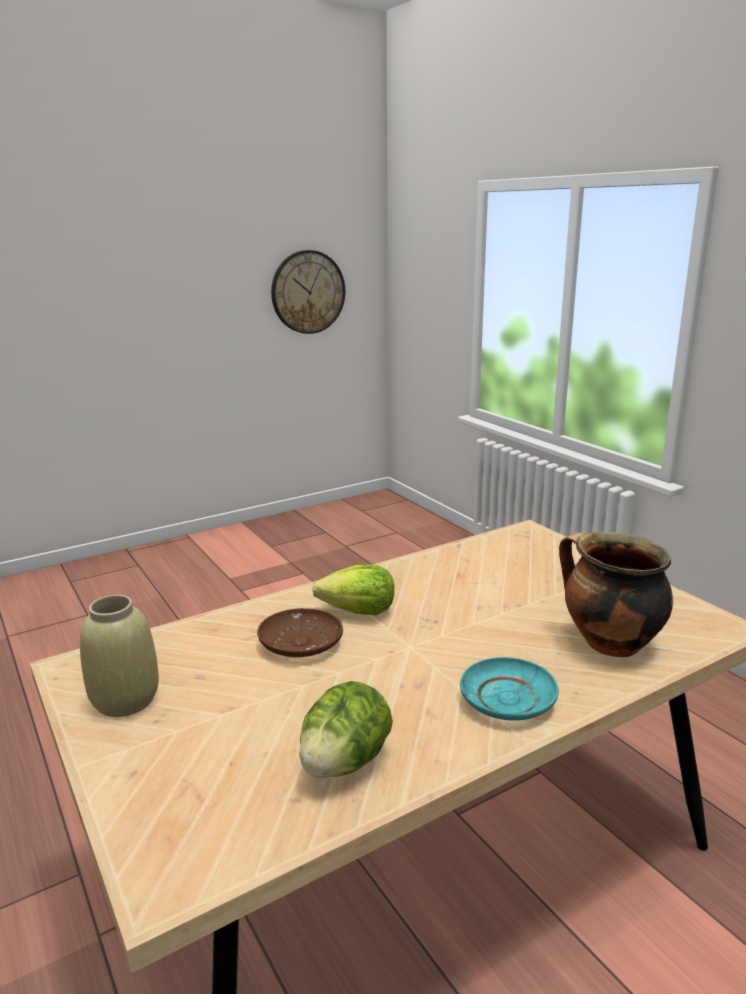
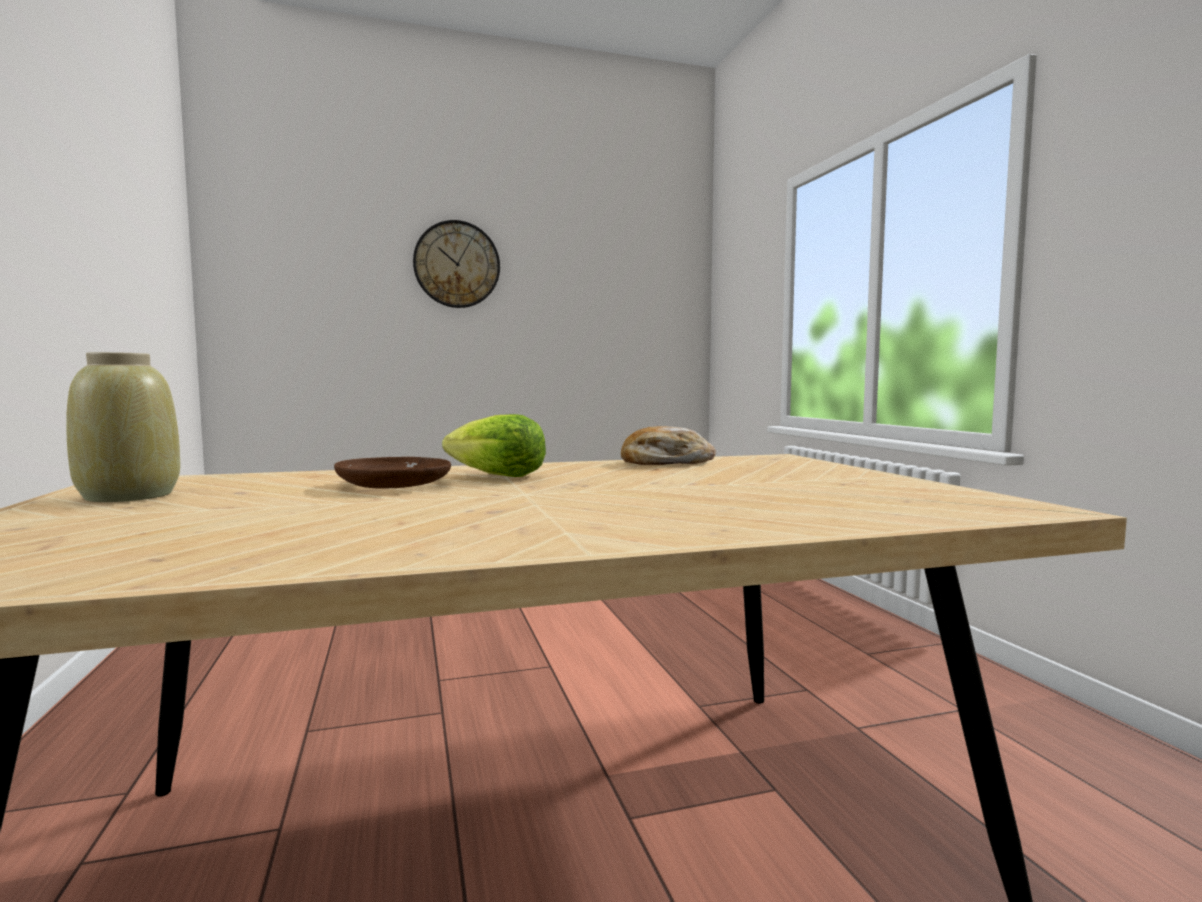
camera: 15 degrees right, 15 degrees down
(308, 292) = (626, 312): wall clock -> wall clock (457, 264)
(345, 762) = (285, 543): lettuce -> none
(456, 558) = (666, 463): none -> bread
(508, 700) = (605, 526): turquoise plate -> none
(608, 644) = (818, 507): cooking pot -> none

